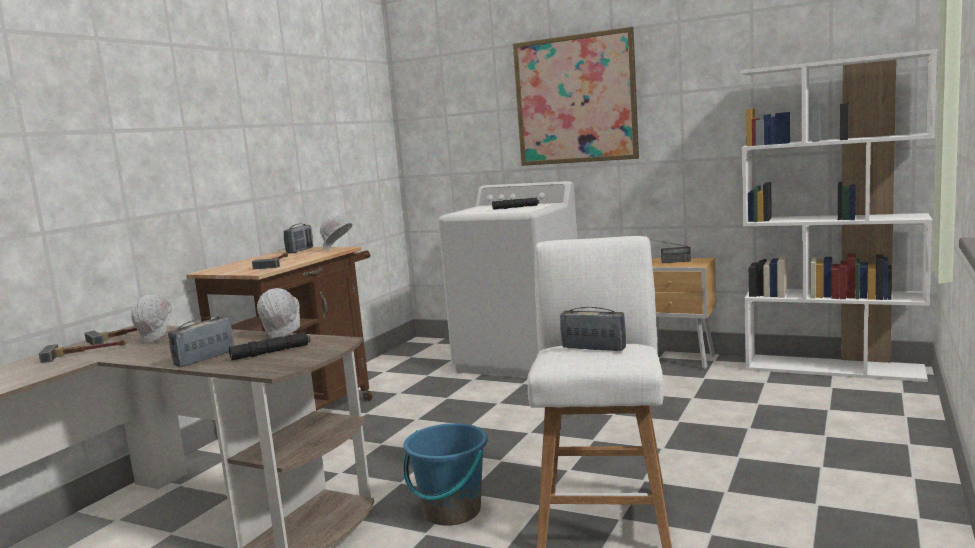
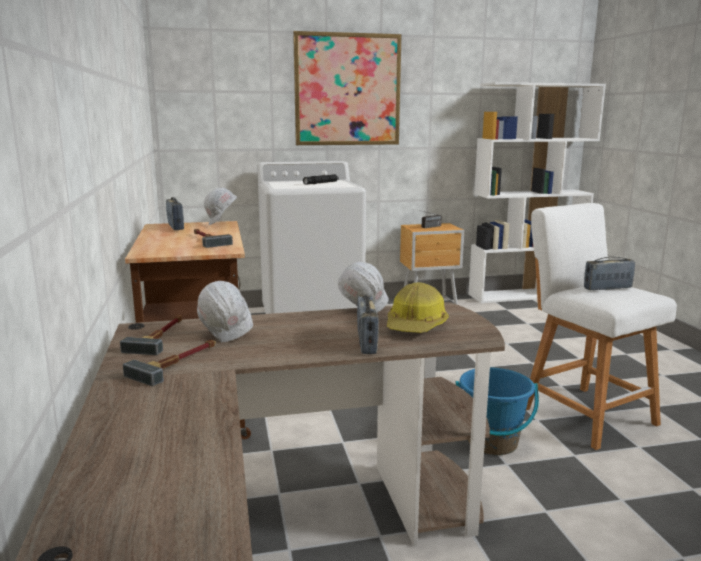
camera: 40 degrees left, 5 degrees up
(271, 352) = (416, 326): black flashlight -> hard hat

